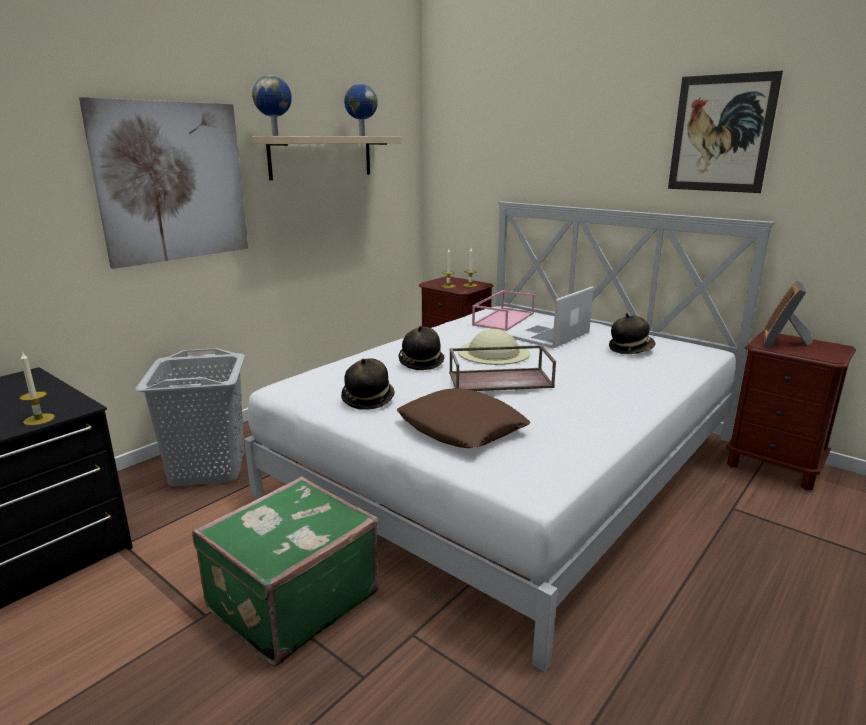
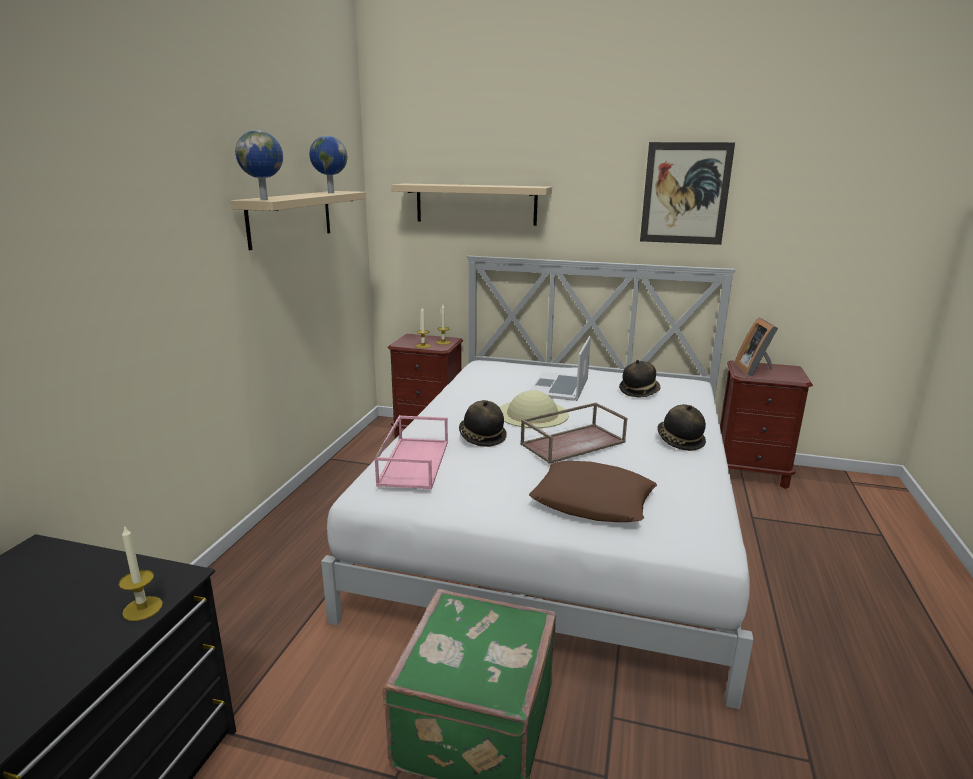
camera: 25 degrees left, 0 degrees up
(173, 182) = (160, 264): picture -> none
(209, 468) = (247, 604): grey laundry basket -> none
(368, 399) = (475, 489): hat -> hat (679, 441)
(503, 318) = (498, 375): pink tray -> pink tray (413, 462)
(511, 150) = (476, 204): none -> beige shelf

